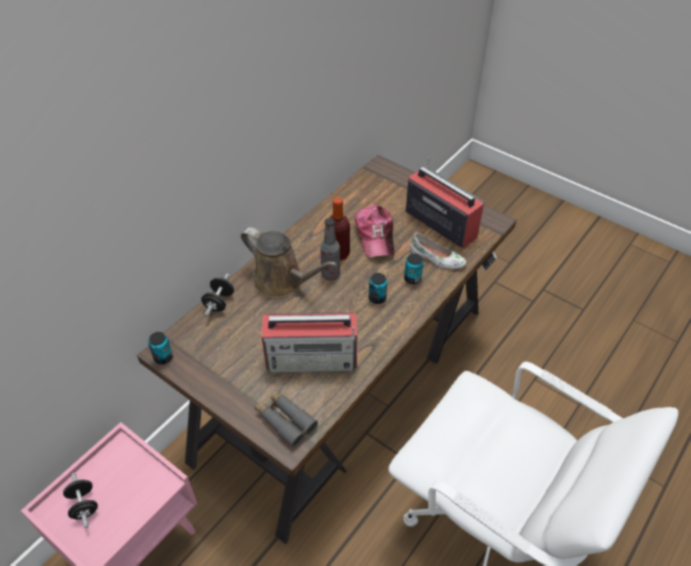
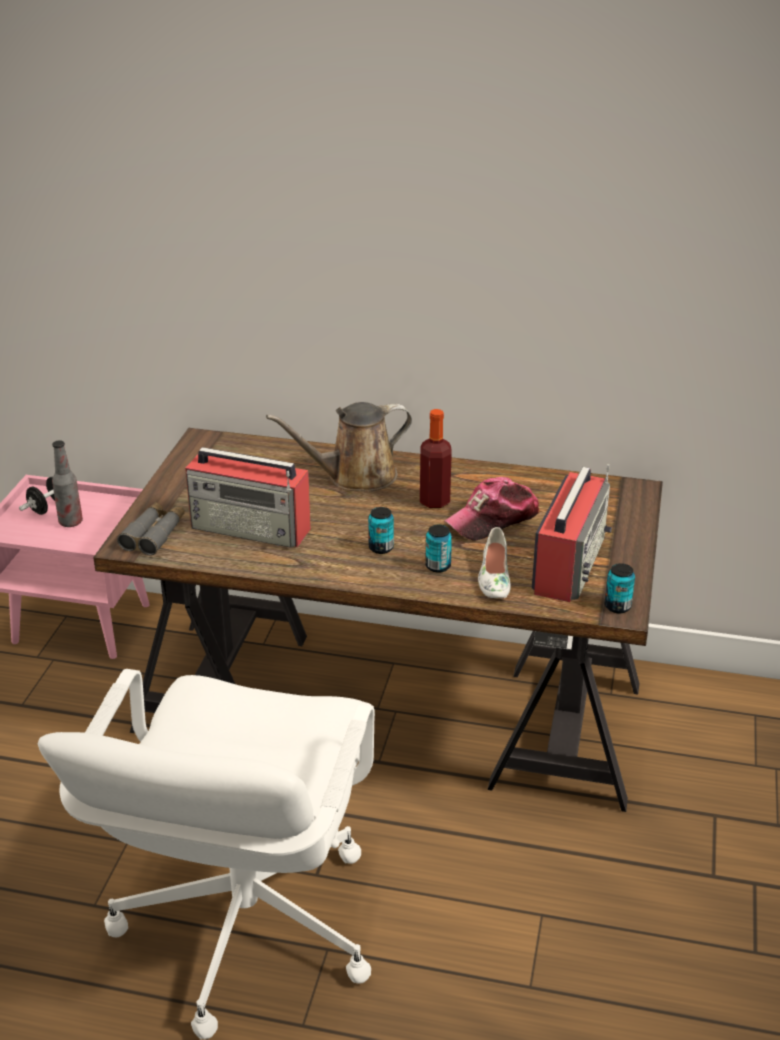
camera: 65 degrees right, 15 degrees down
(163, 357) = (193, 441): can -> can (617, 606)
(219, 302) = (291, 449): black dumbbell -> none
(282, 281) = (355, 477): brown watering can -> brown watering can turned 60 degrees clockwise
(313, 358) = (251, 528): radio -> radio turned 45 degrees counterclockwise
(330, 274) = (393, 505): bottle -> bottle (70, 522)

